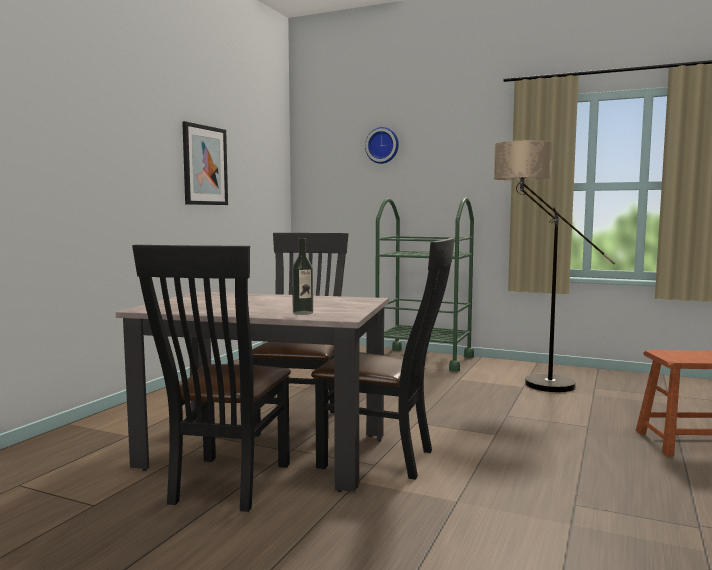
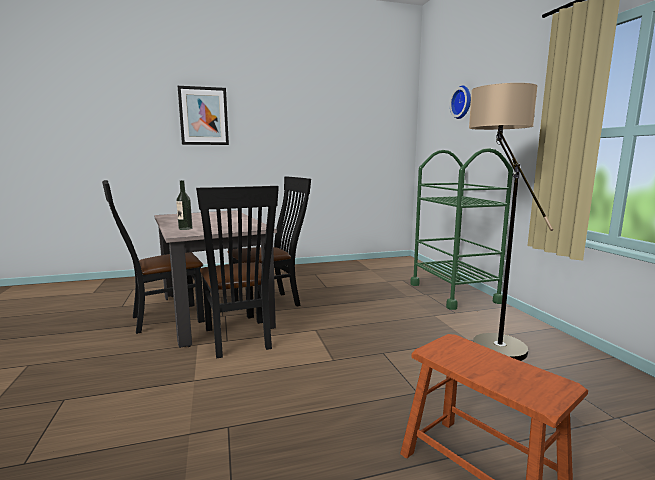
camera: 50 degrees right, 5 degrees up
(204, 165) = (315, 130): picture -> picture (204, 116)

